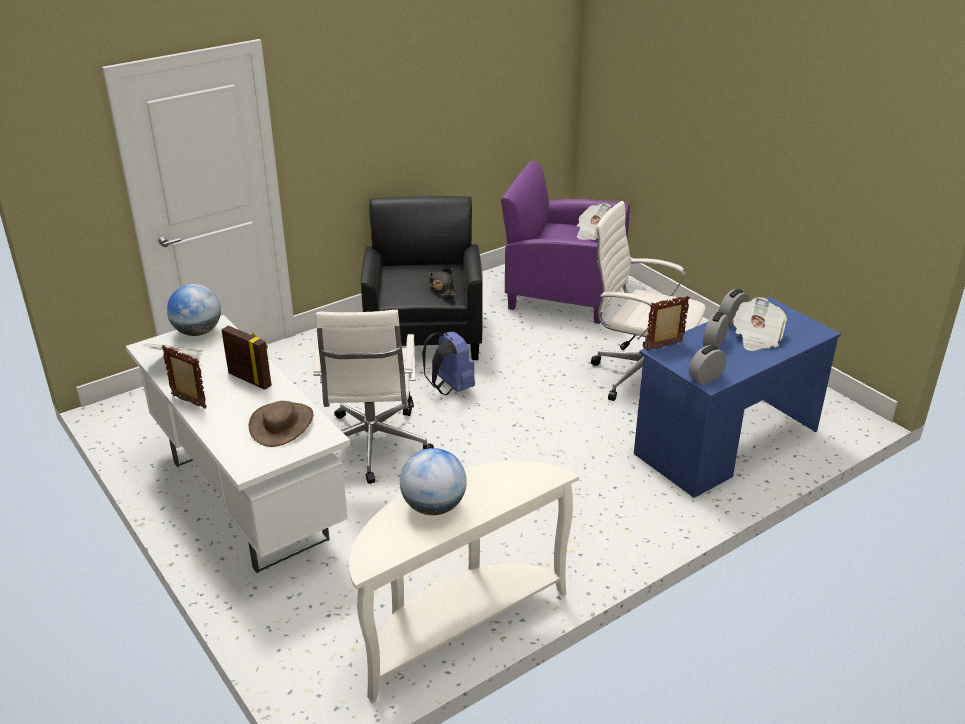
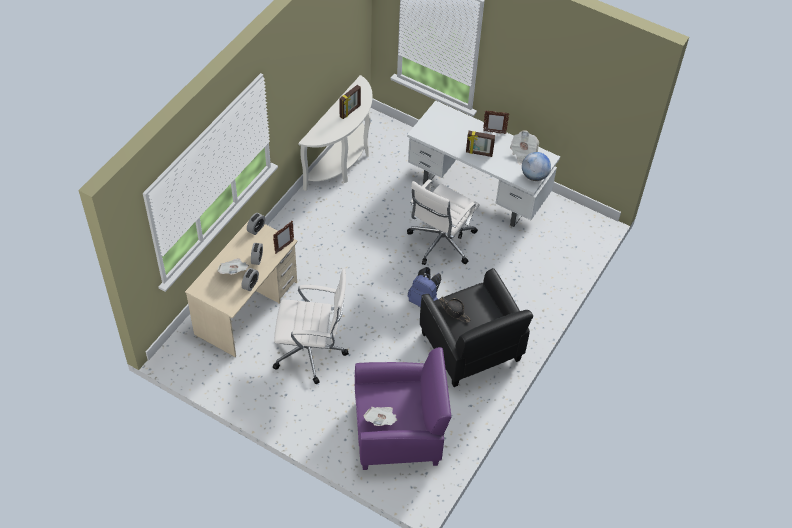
camera: 155 degrees right, 20 degrees up
(282, 424) = (442, 133): brown hat -> none
(371, 447) = (440, 242): white office chair -> white office chair turned 120 degrees counterclockwise
(434, 507) = (350, 111): globe -> picture frame
(726, 443) = (246, 308): blue desk -> beige desk

